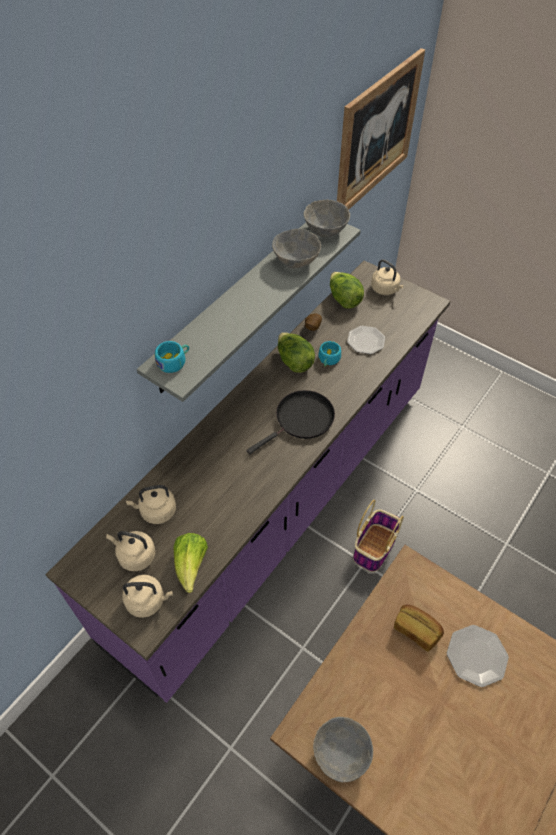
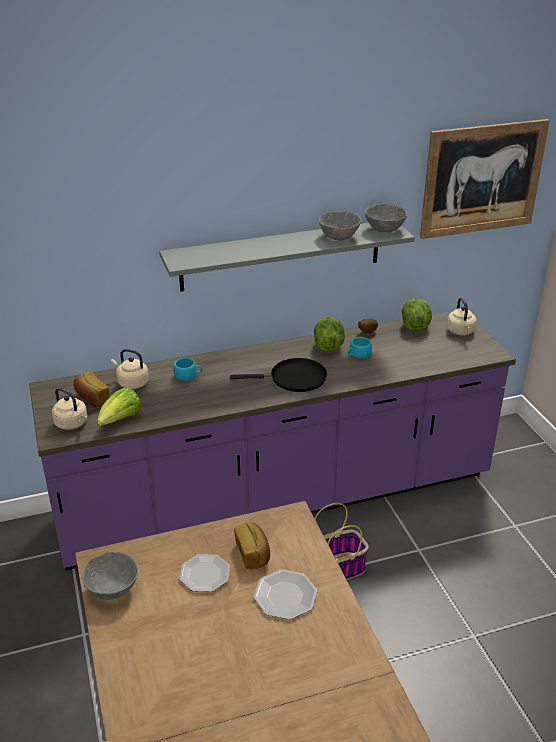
camera: 35 degrees right, 20 degrees down
(135, 556) = (91, 398): beige kettle -> bread
(174, 361) = (187, 255): turquoise cup -> turquoise cup (188, 375)
(366, 341) = (404, 355): plate -> plate (205, 575)

